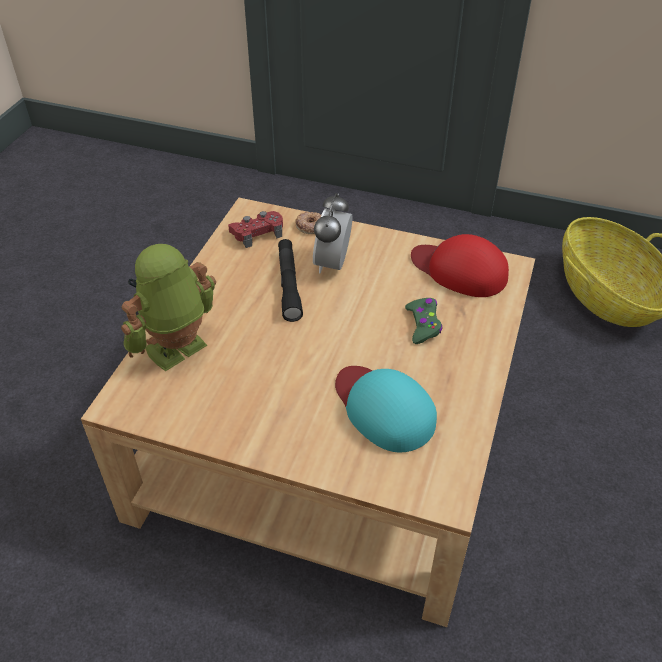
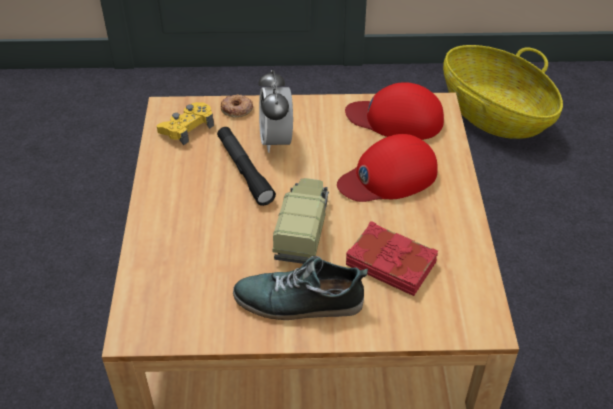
camera: 20 degrees left, 0 degrees up
(178, 351) = (167, 263): toy robot -> none
(257, 233) = (187, 128): red game controller -> yellow game controller
(276, 421) = (299, 302): none -> shoe
(315, 353) = (303, 229): none -> toy truck
(383, 409) = (391, 263): turquoise cap -> red book
(423, 324) = (388, 176): green game controller -> red cap

